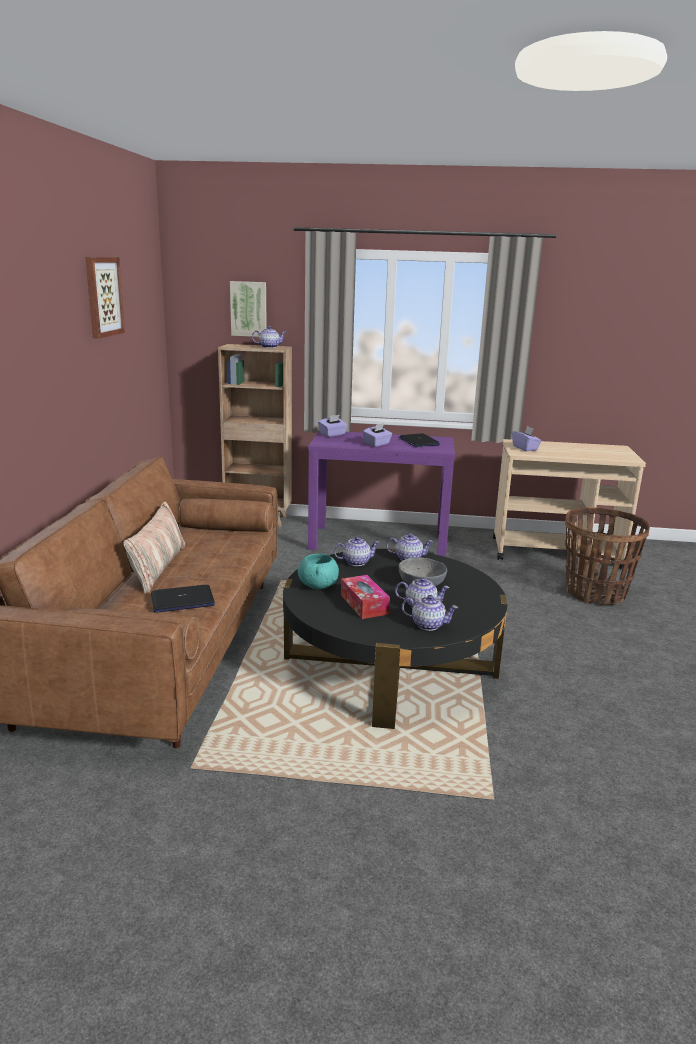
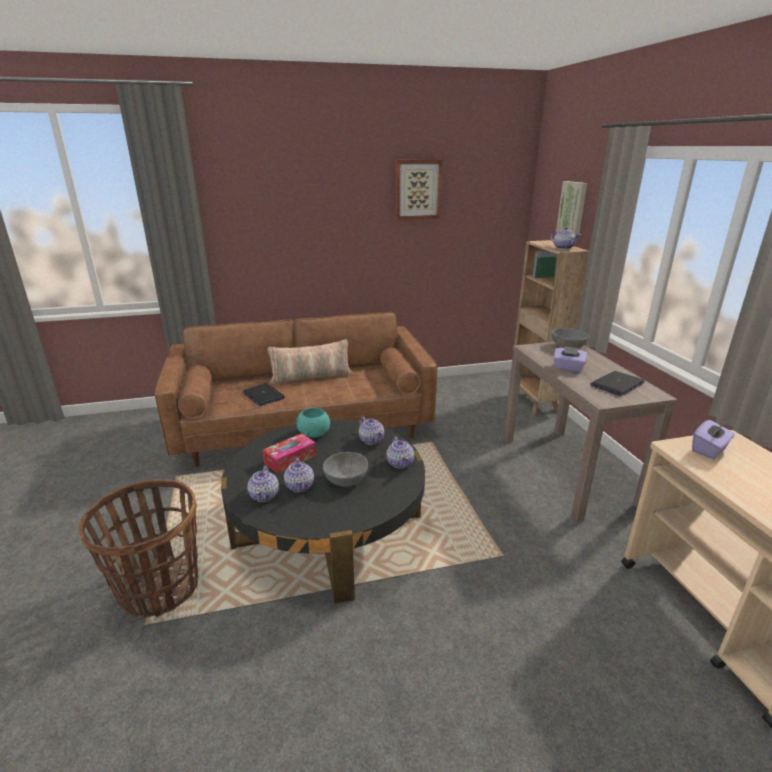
camera: 70 degrees right, 5 degrees up
(332, 434) = (568, 346): purple tissue box -> grey bowl
(379, 541) = (567, 470): purple console table -> brown console table
(595, 593) = (626, 684): basket -> basket (158, 588)

